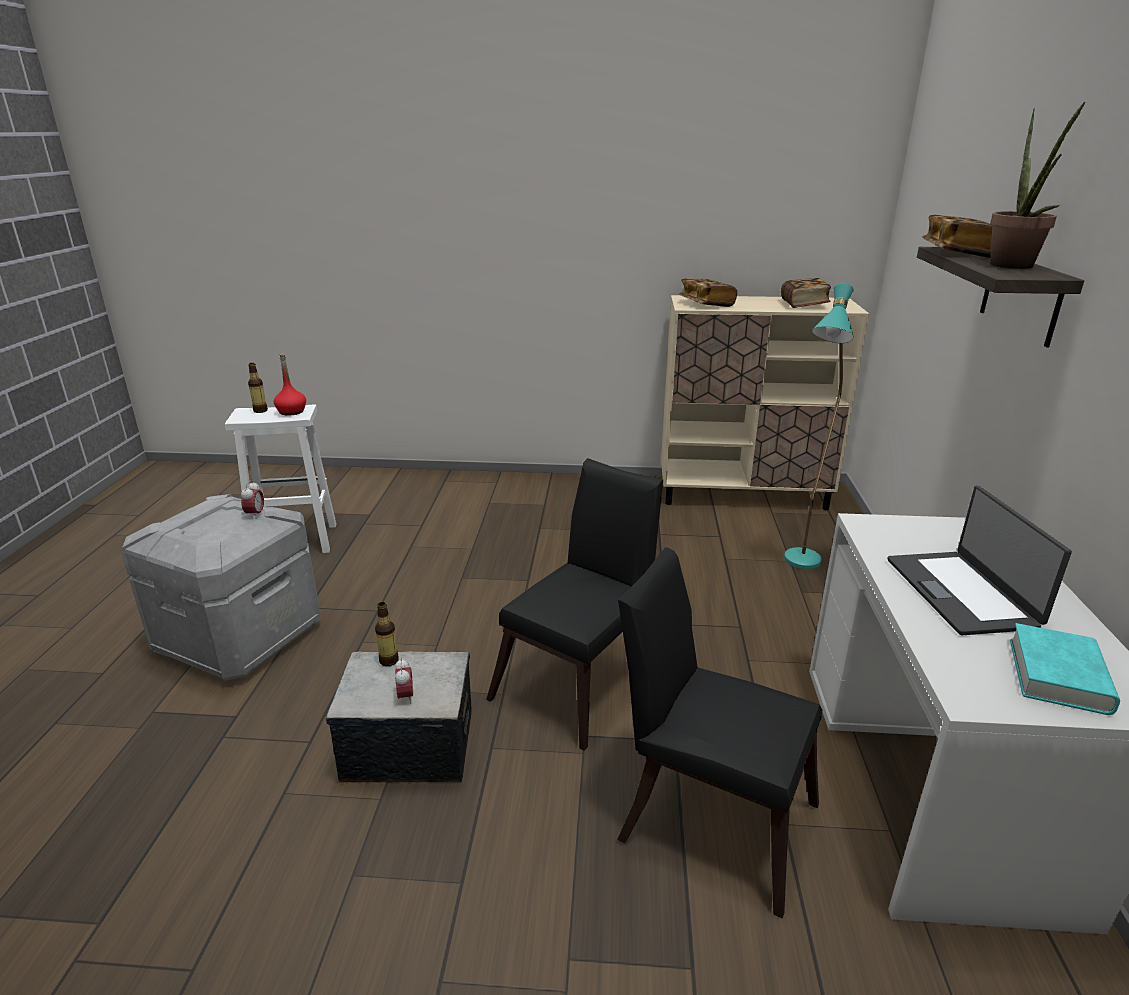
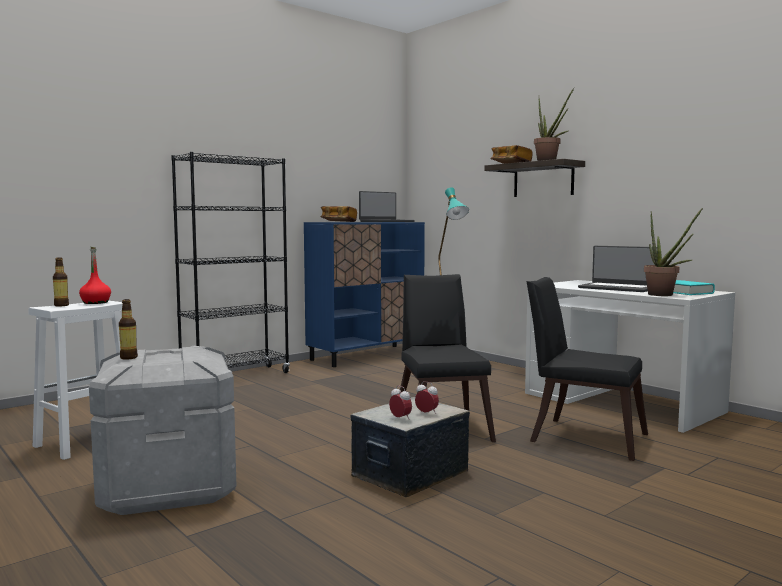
camera: 45 degrees left, 20 degrees down
(255, 514) = (194, 348): alarm clock -> alarm clock (400, 418)
(389, 661) = (382, 409): bottle -> bottle (128, 357)
(544, 485) = (235, 377): none -> black bookcase
(708, 814) = (581, 436): black chair -> black chair turned 45 degrees clockwise
(743, 494) = (367, 355): beige cabinet -> blue cabinet
(804, 305) = (386, 221): book -> laptop
(961, 671) = (665, 295): none -> potted plant

